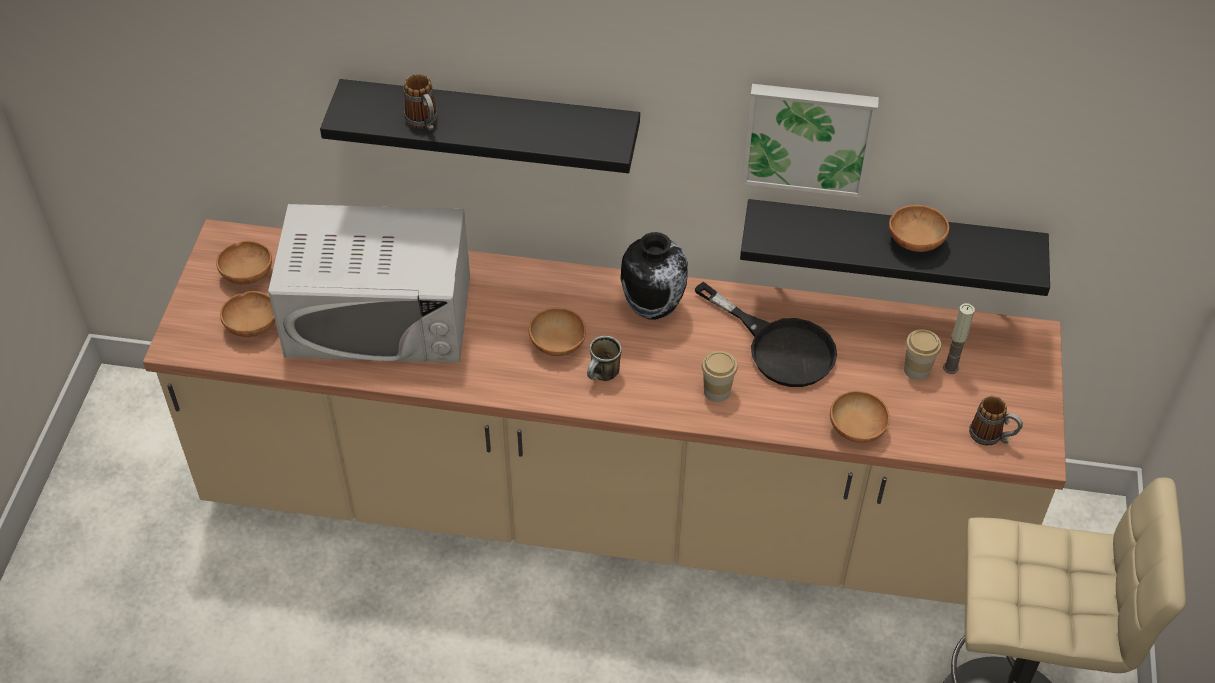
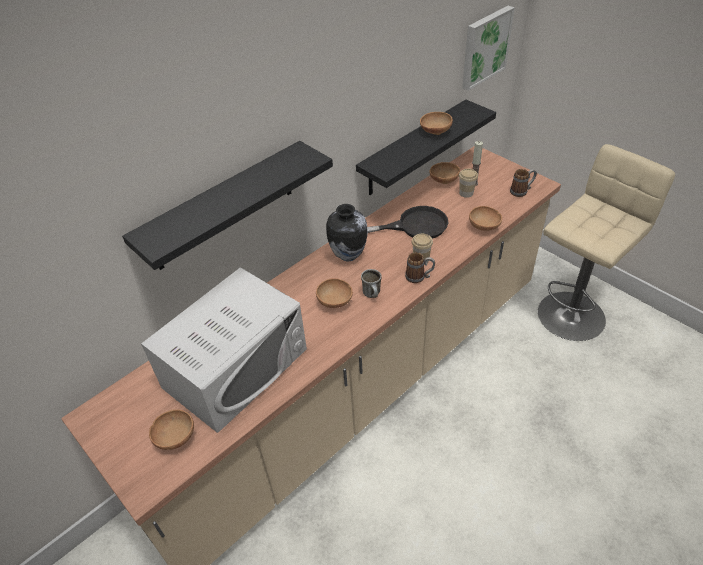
camera: 50 degrees left, 5 degrees down
(248, 274) = (132, 417): brown bowl -> brown bowl (443, 180)
(424, 123) = (207, 216): mug -> mug (419, 277)
(808, 137) = (375, 104): picture -> picture (484, 47)

